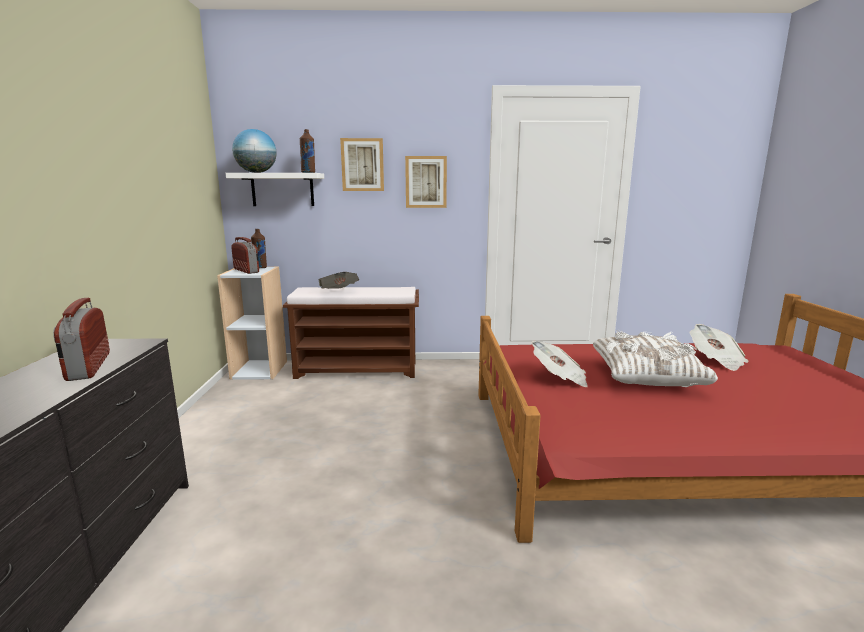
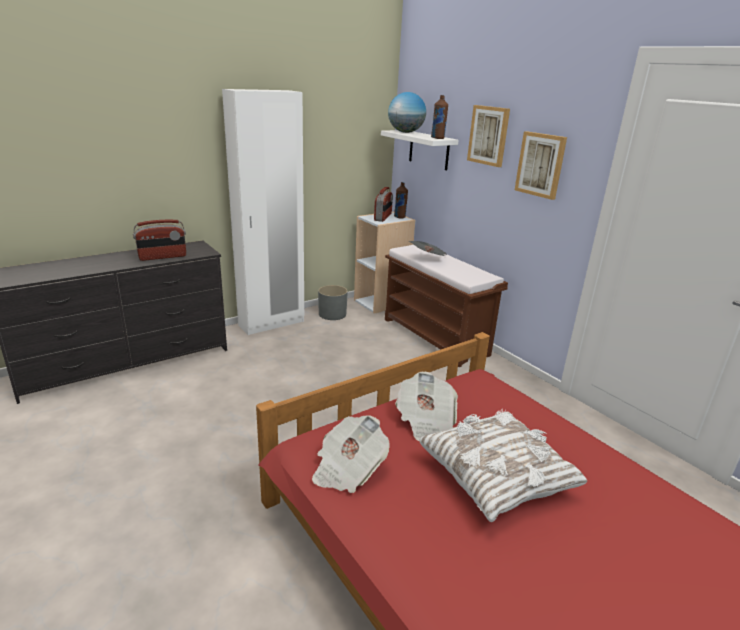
camera: 55 degrees right, 10 degrees up
(88, 367) = (162, 257): radio -> radio turned 150 degrees counterclockwise
(184, 437) = (271, 323): none -> white wardrobe
(234, 398) = (332, 314): none -> grey planter
(716, 360) = (650, 539): newspaper -> newspaper (348, 469)

